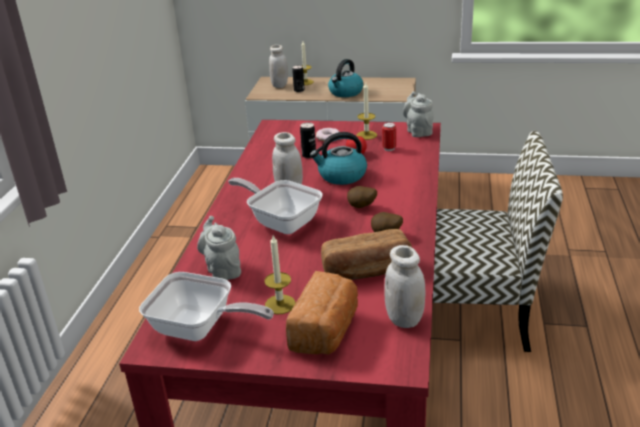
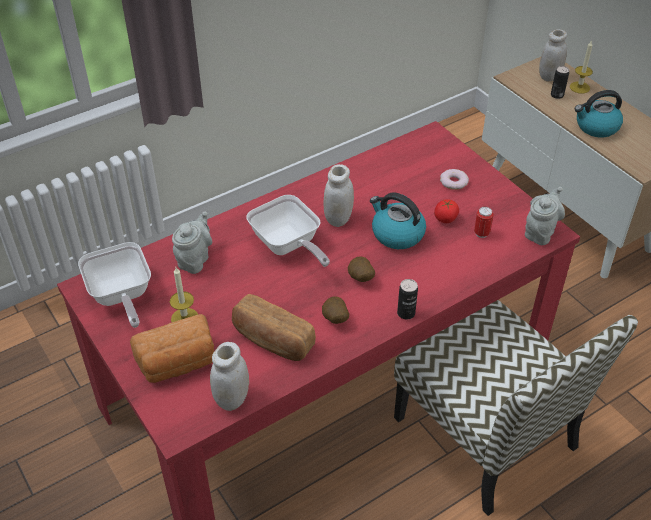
camera: 45 degrees right, 15 degrees up
(281, 222) = (288, 246): frying pan -> frying pan turned 150 degrees clockwise
(309, 155) = (408, 192): can -> can (406, 313)
(366, 135) = (489, 203): candle -> none

